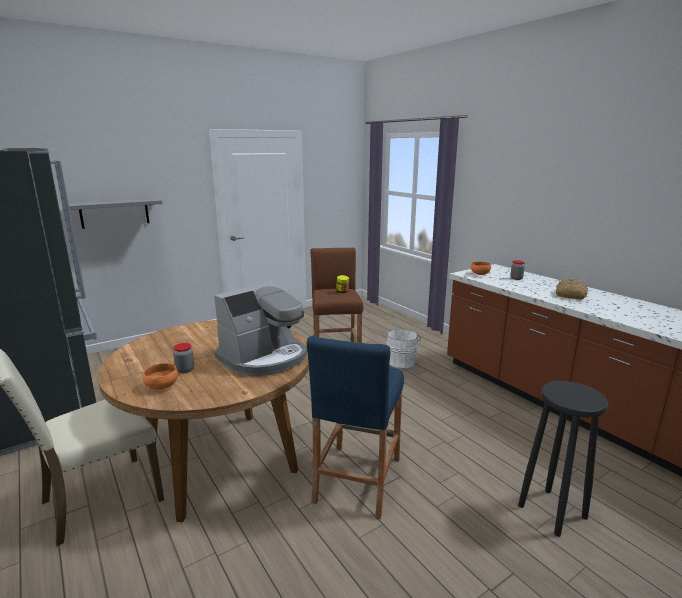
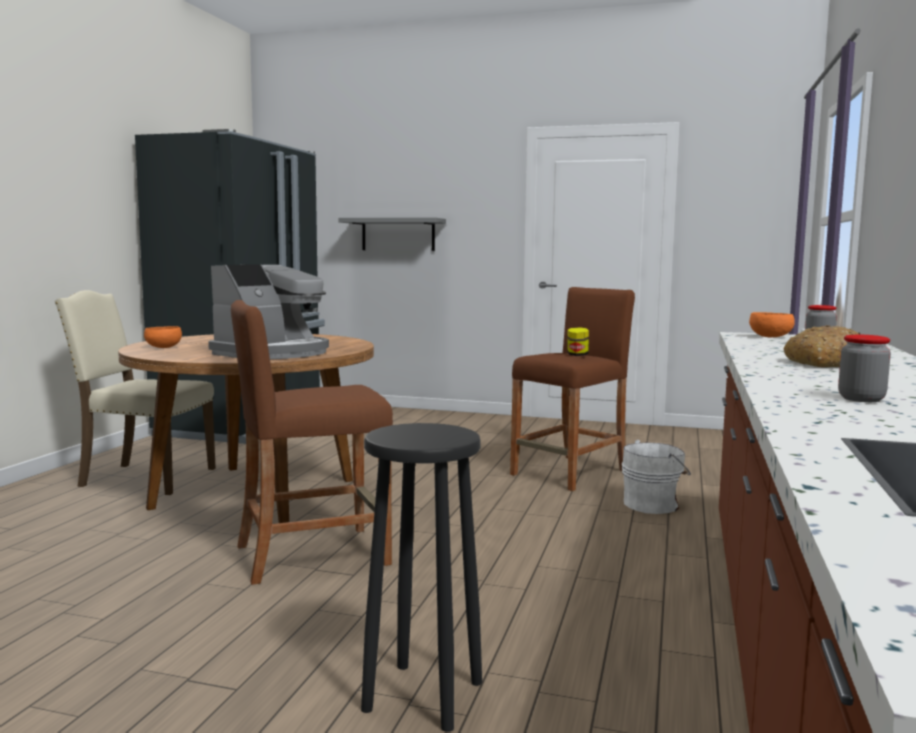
camera: 50 degrees right, 10 degrees down
(185, 370) = (206, 346): jar -> jar (861, 399)
(264, 358) = (273, 353): coffee machine -> coffee machine turned 60 degrees counterclockwise
(357, 479) = (312, 554): blue stool -> brown stool

